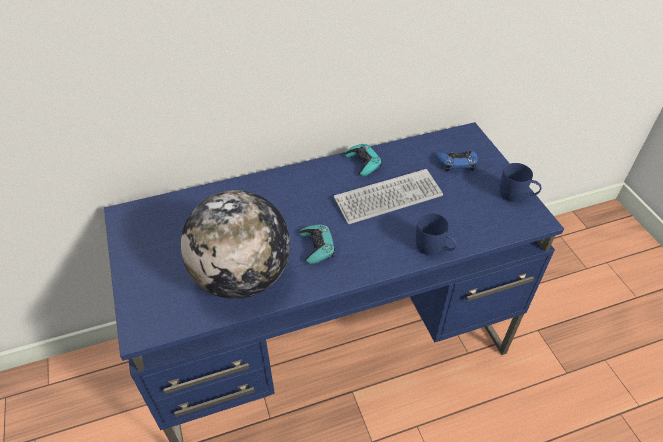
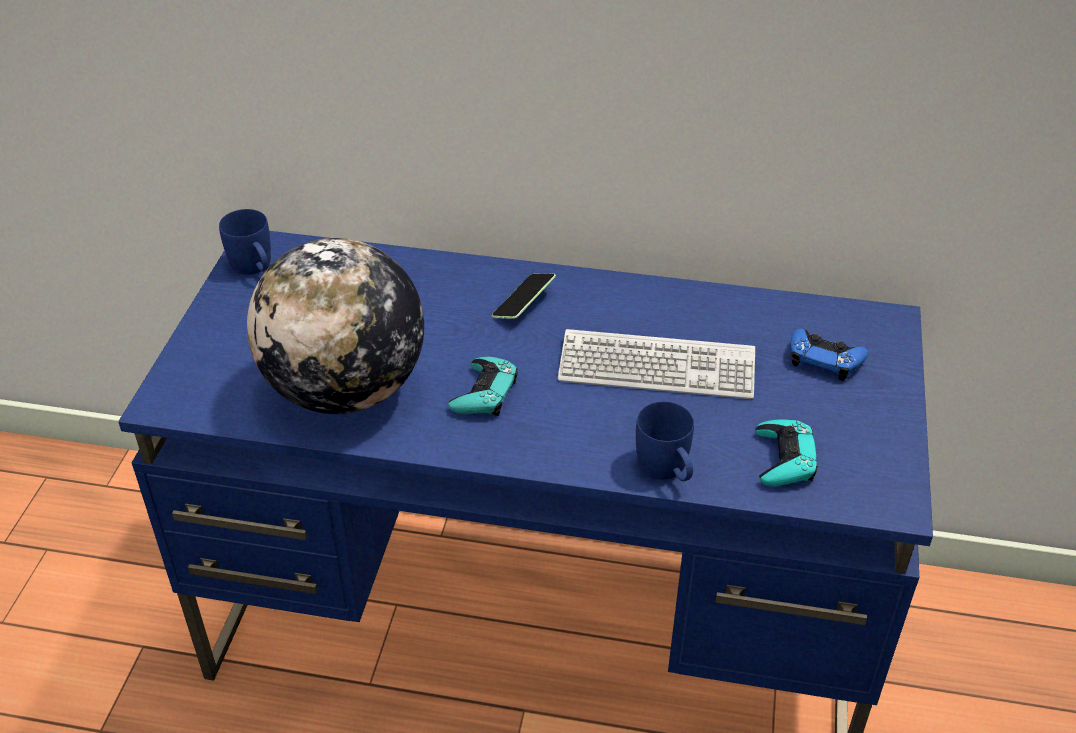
camera: 30 degrees right, 5 degrees down
(299, 190) = (524, 304): none -> phone
(363, 163) = (660, 301): turquoise game controller -> turquoise game controller (784, 459)
(516, 195) = (889, 450): blue mug -> blue mug (255, 268)

